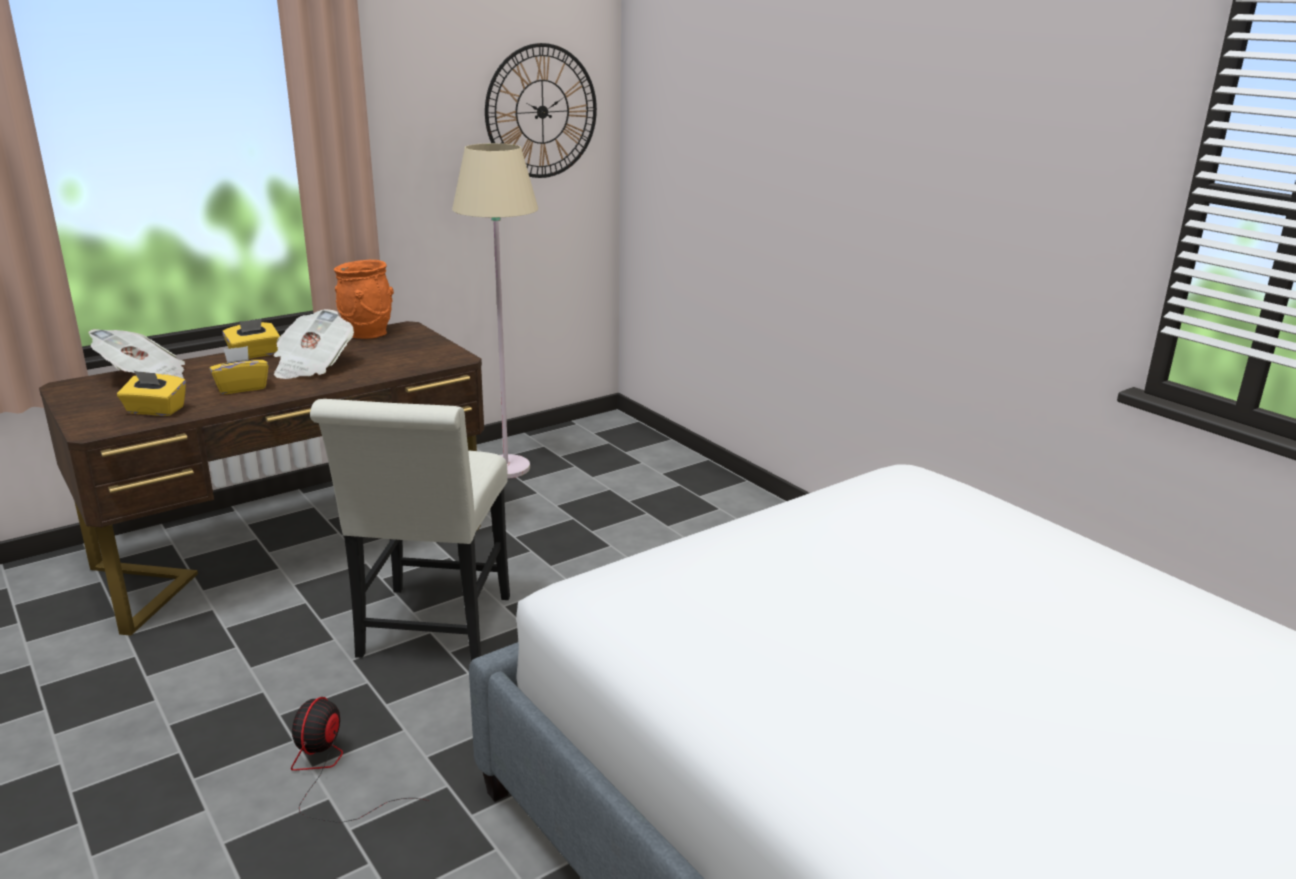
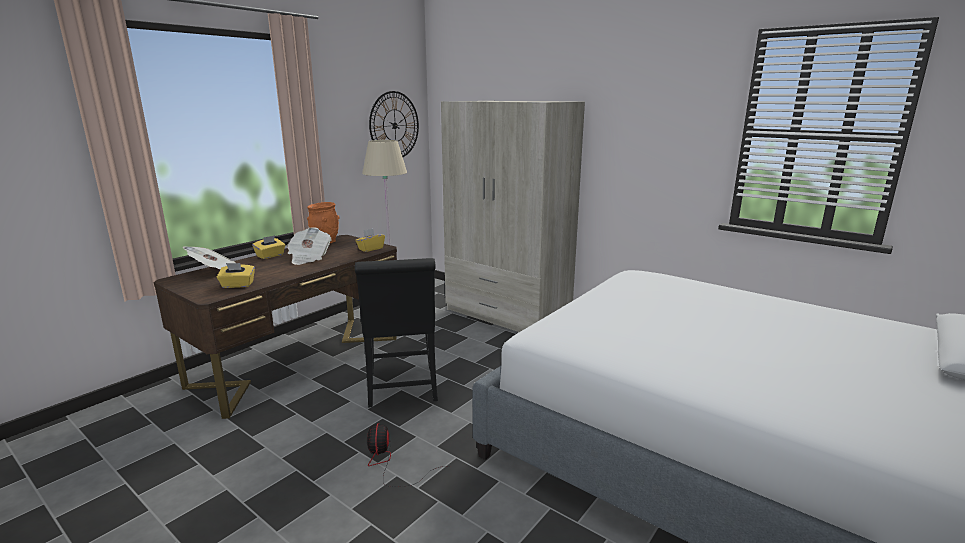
camera: 15 degrees left, 5 degrees down
(241, 388) = (278, 270): yellow tissue box -> yellow tissue box (370, 249)
(431, 633) = (402, 390): white chair -> black chair
(713, 506) = (507, 314): none -> beige wardrobe

